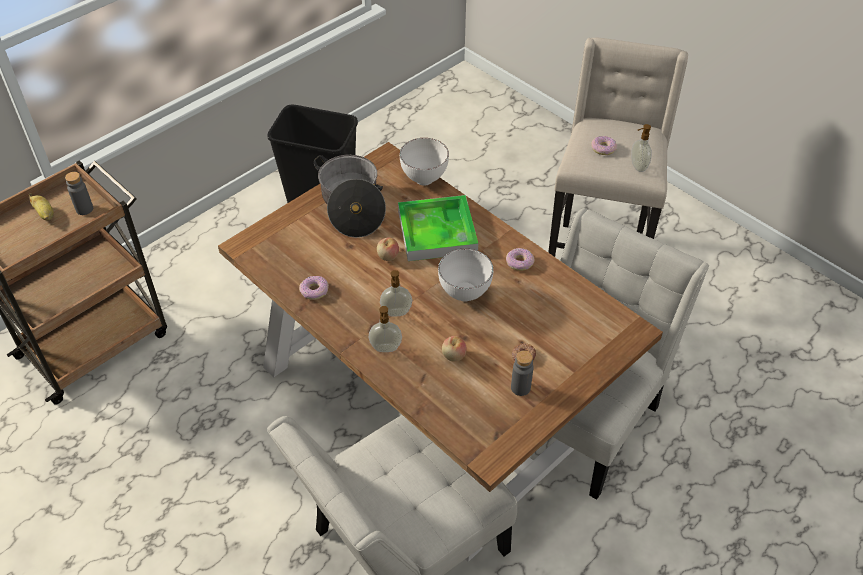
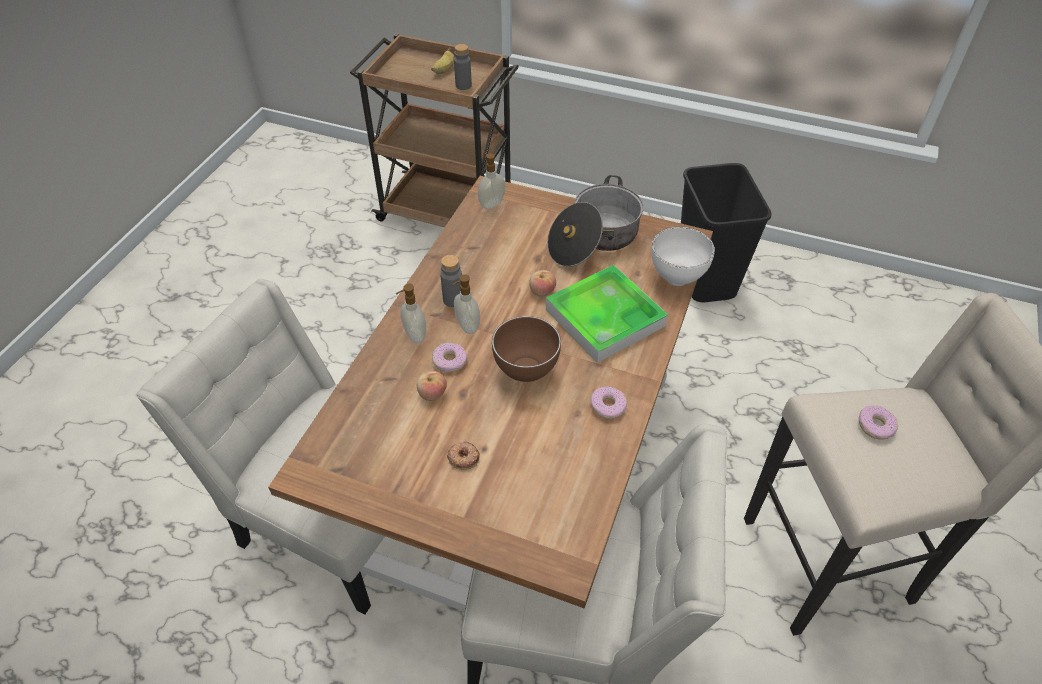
camera: 65 degrees right, 0 degrees up
(314, 291) = (461, 257): donut -> donut (449, 361)
(466, 294) = (527, 374): white bowl -> brown bowl
(520, 388) = (415, 470): grey bottle -> grey bottle (453, 300)
(637, 166) = (875, 477): soap dispenser -> soap dispenser (491, 203)

